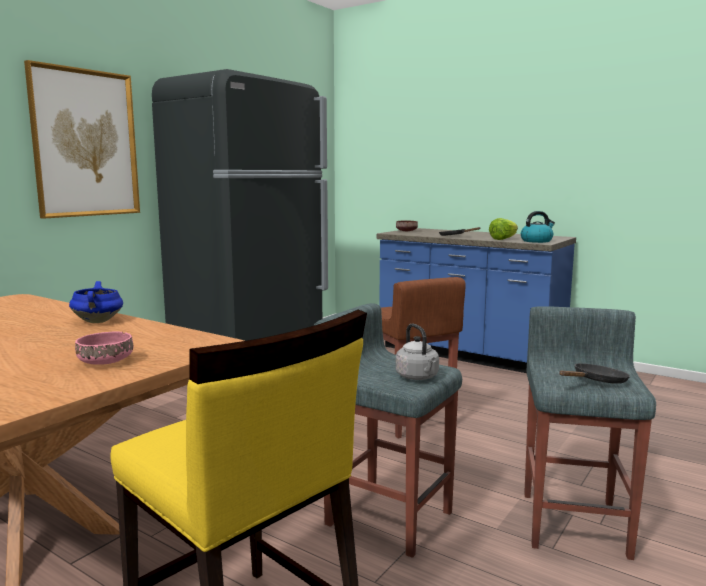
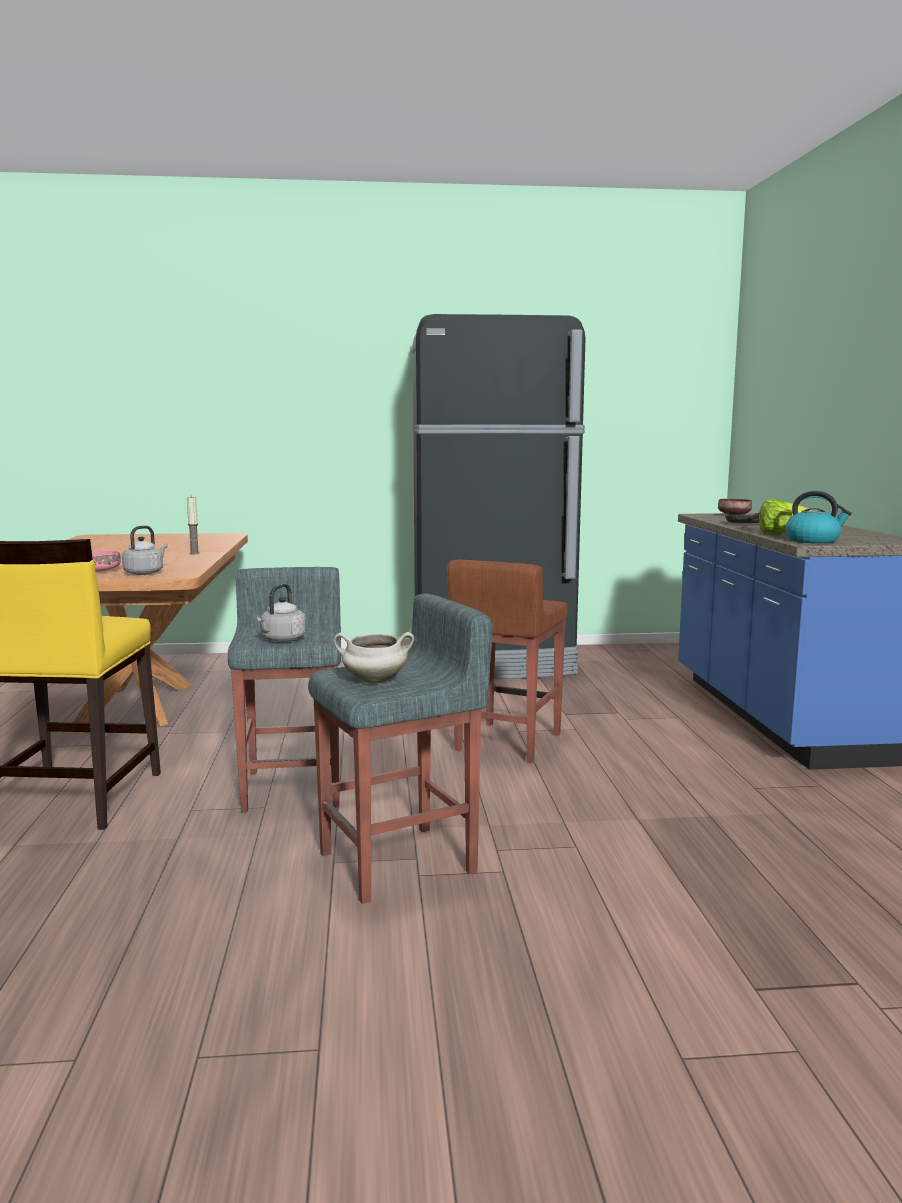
camera: 50 degrees right, 0 degrees up
(85, 143) = (339, 400): picture -> none
(98, 321) = (194, 553): blue cooking pot -> candle
(171, 350) = (145, 573): none -> grey kettle
(596, 382) = (374, 681): black frying pan -> white cooking pot

